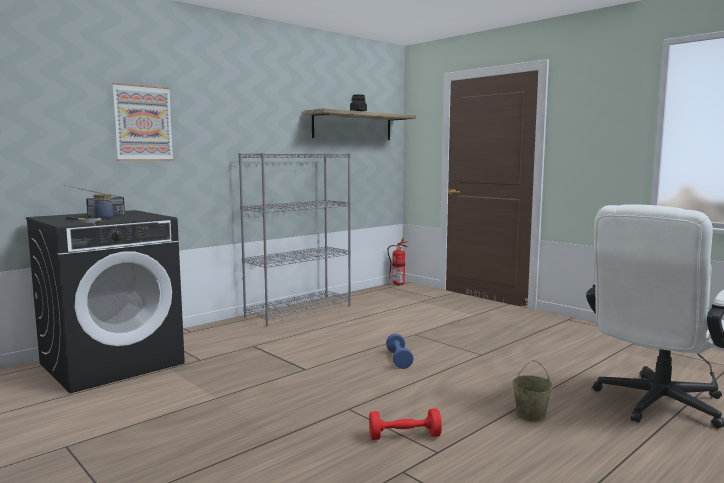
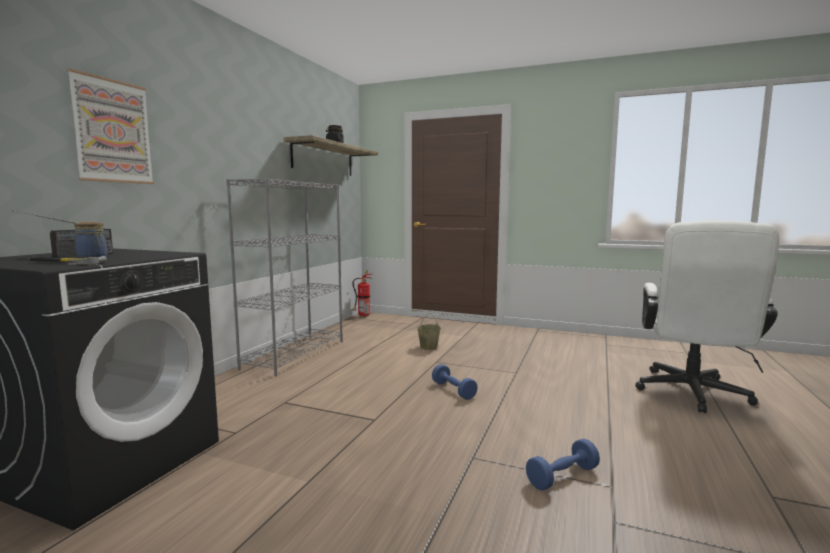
camera: 25 degrees left, 0 degrees up
(404, 436) = (562, 476): red dumbbell -> blue dumbbell
(530, 415) = (627, 424): beige bucket -> beige bucket (428, 347)

